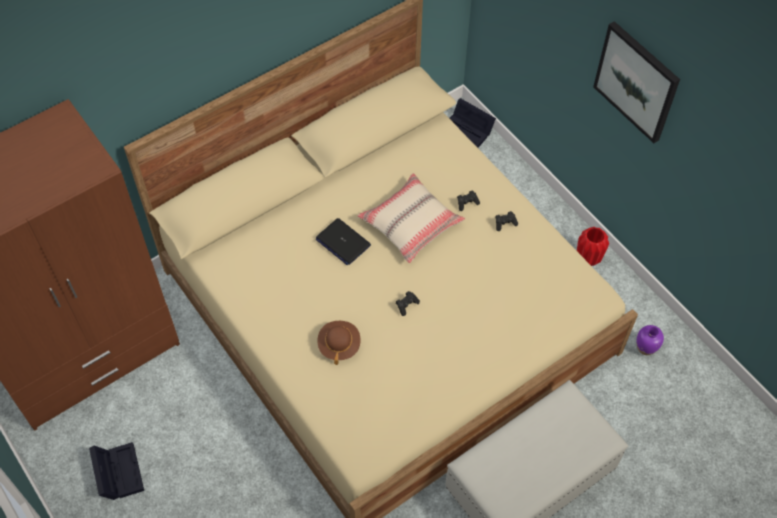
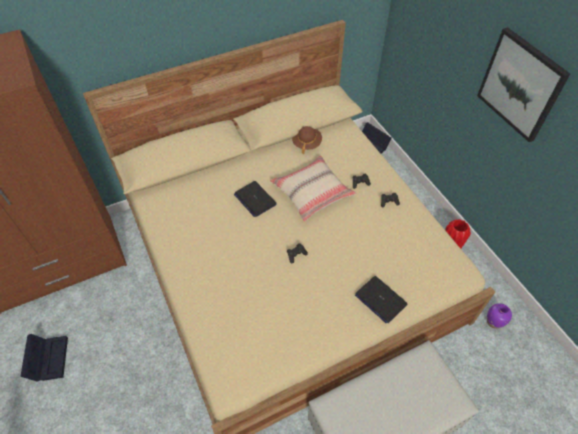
camera: 10 degrees right, 5 degrees down
(339, 345) = (232, 280): brown hat -> brown hat (306, 143)
(510, 343) = (380, 299): none -> laptop

